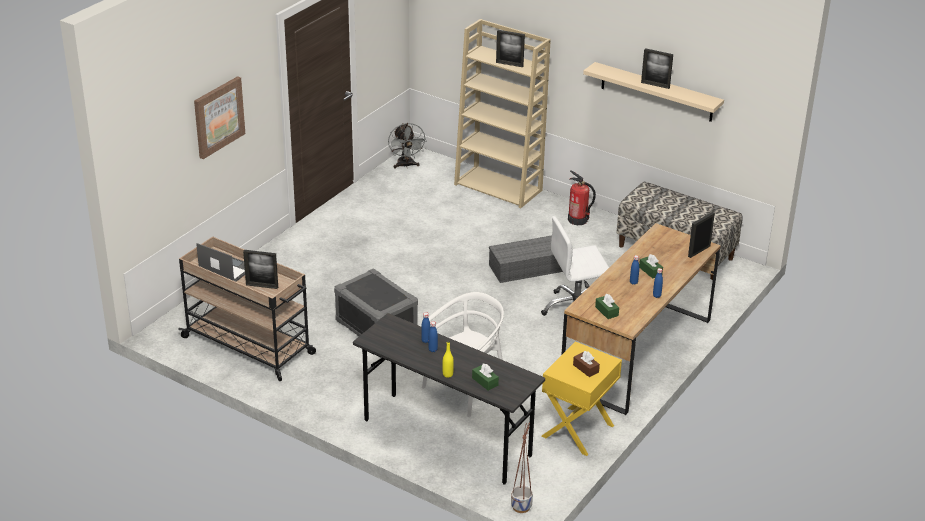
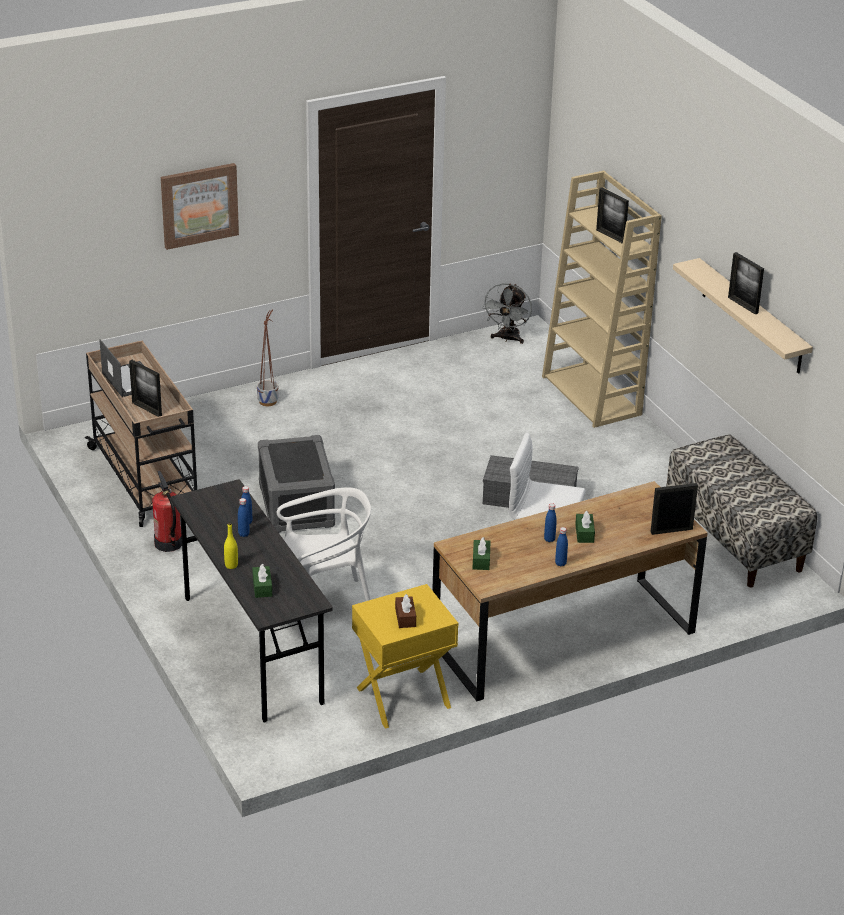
camera: 30 degrees right, 0 degrees up
(521, 506) = (257, 752): planter -> planter (267, 401)
(578, 220) = (650, 463): fire extinguisher -> fire extinguisher (168, 543)

